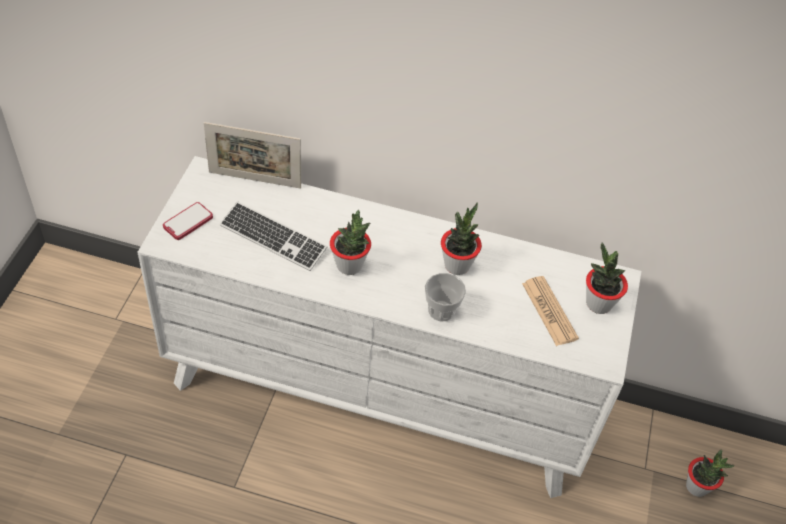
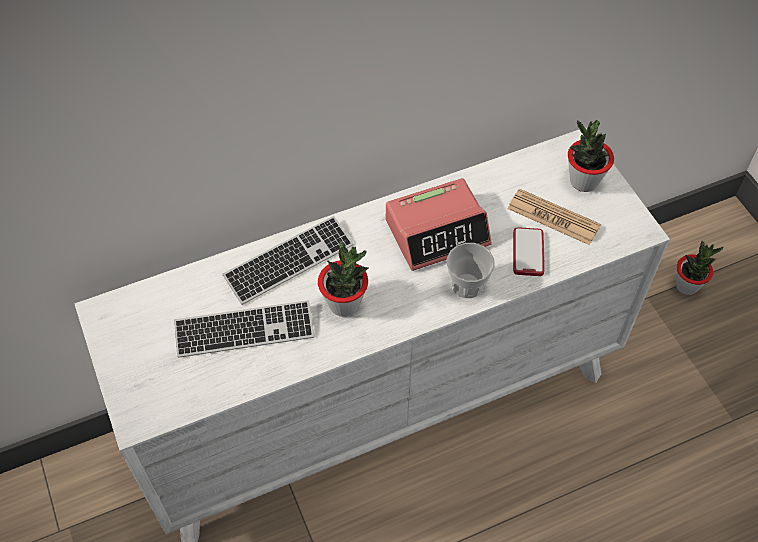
camera: 35 degrees left, 5 degrees up
(188, 222) = (141, 378): phone -> phone (528, 253)
(255, 180) = (165, 284): picture frame -> none
(341, 217) = (289, 261): none -> keyboard
(457, 265) = (437, 232): potted plant -> alarm clock

